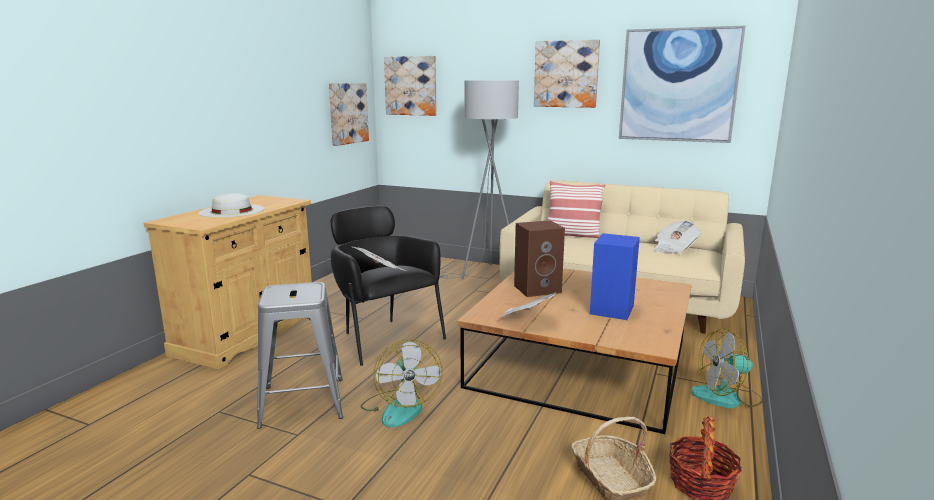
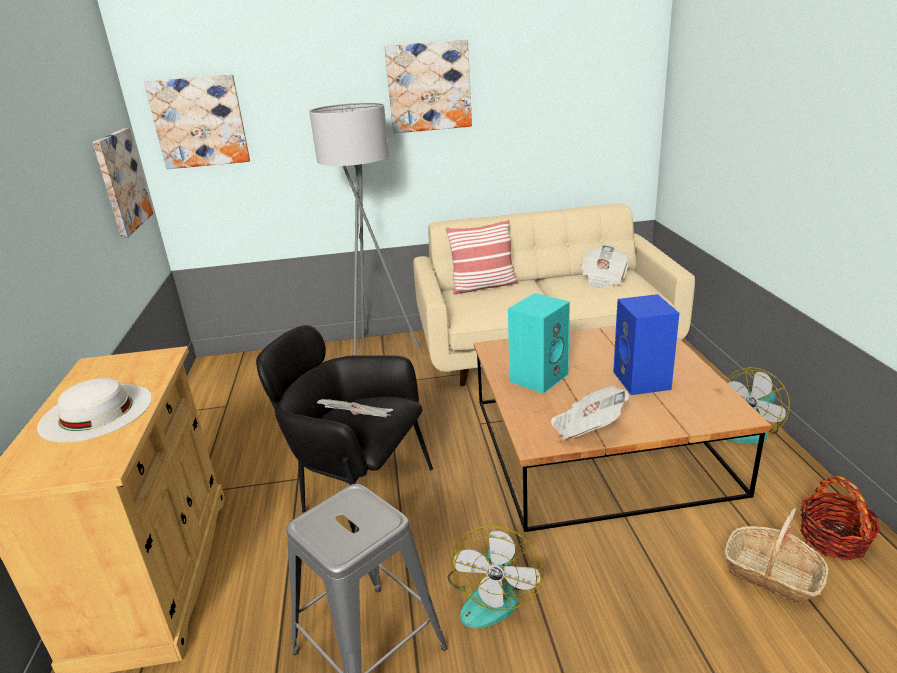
camera: 30 degrees left, 10 degrees up
(400, 407) = (492, 594): fan -> fan turned 60 degrees clockwise
(538, 289) = (538, 377): brown speaker -> turquoise speaker
(678, 85) = (561, 90): picture -> none

